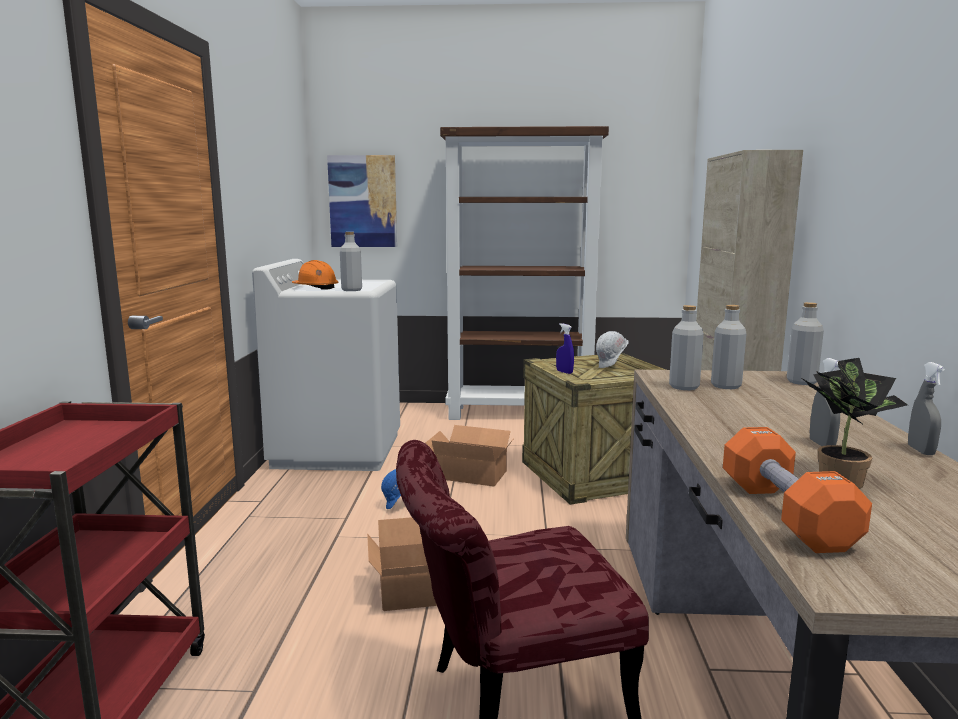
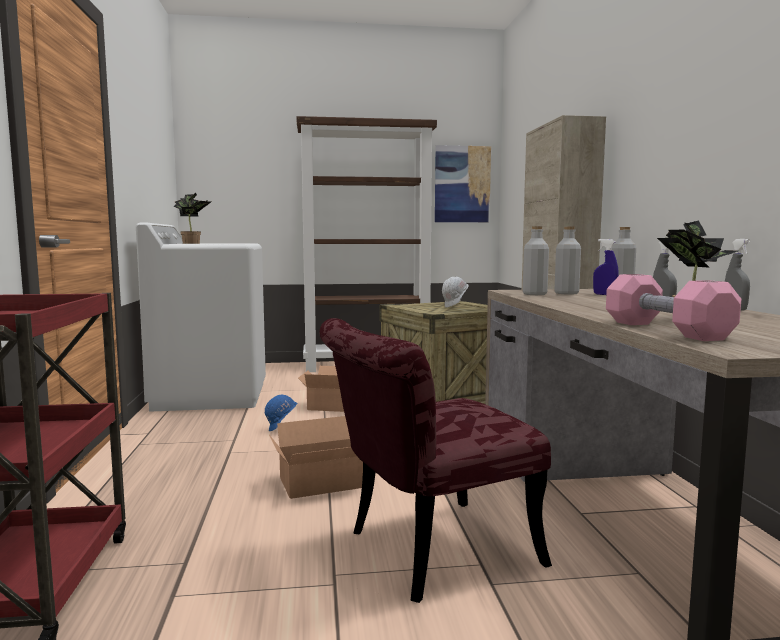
camera: 10 degrees left, 5 degrees down
(315, 288) = (193, 243): orange hard hat -> potted plant
(351, 290) = (228, 243): grey bottle -> none
(363, 201) = (224, 183): picture -> picture (462, 184)
(564, 372) = (418, 309): blue spray bottle -> blue spray bottle (604, 294)
(785, 514) = (665, 330): orange dumbbell -> pink dumbbell

